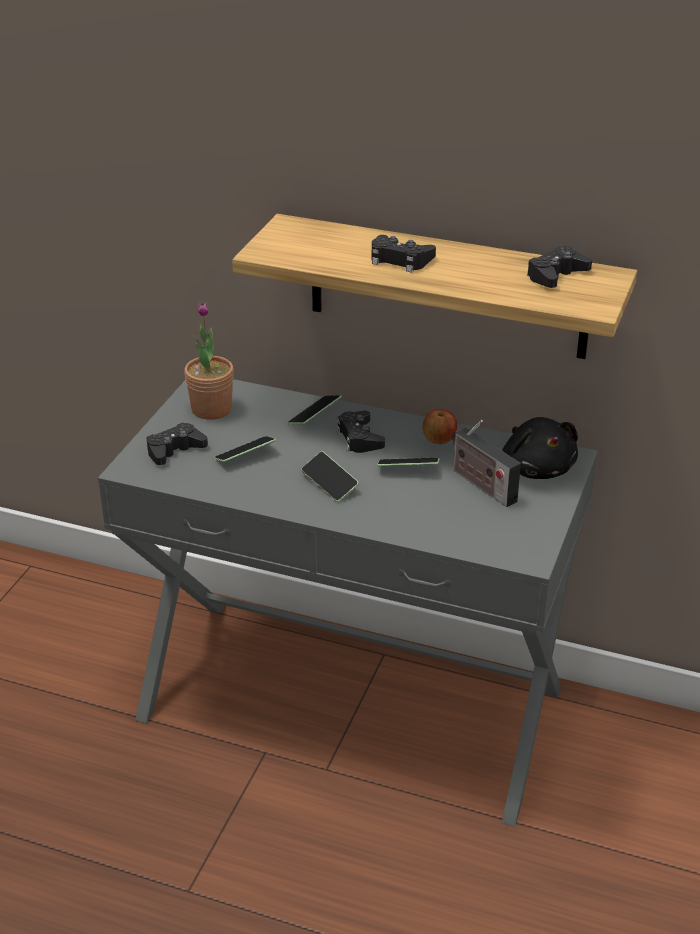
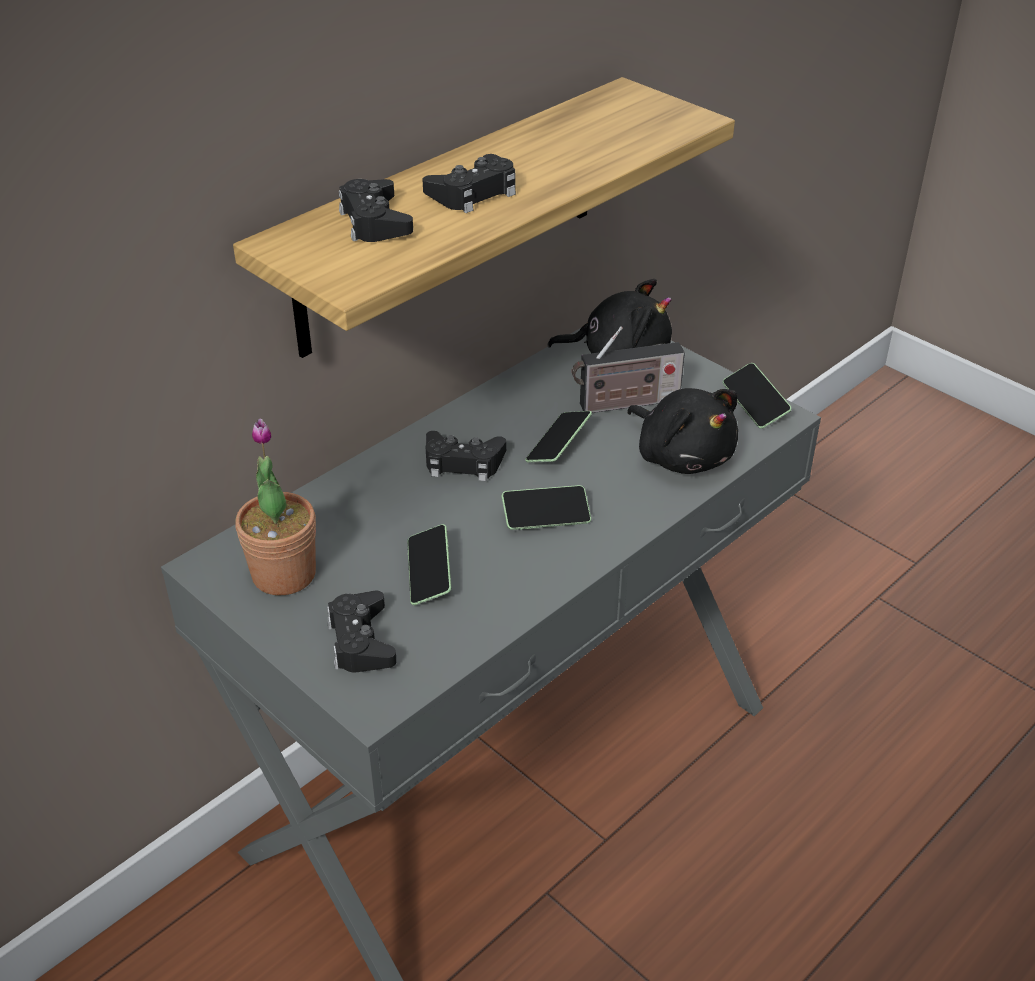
camera: 65 degrees left, 5 degrees up
(314, 417) = (384, 485): phone -> phone (755, 404)
(439, 440) = (515, 404): apple -> none
(441, 523) = (682, 455): none -> black plush toy
(556, 275) = (601, 117): black game controller -> black game controller (374, 221)

